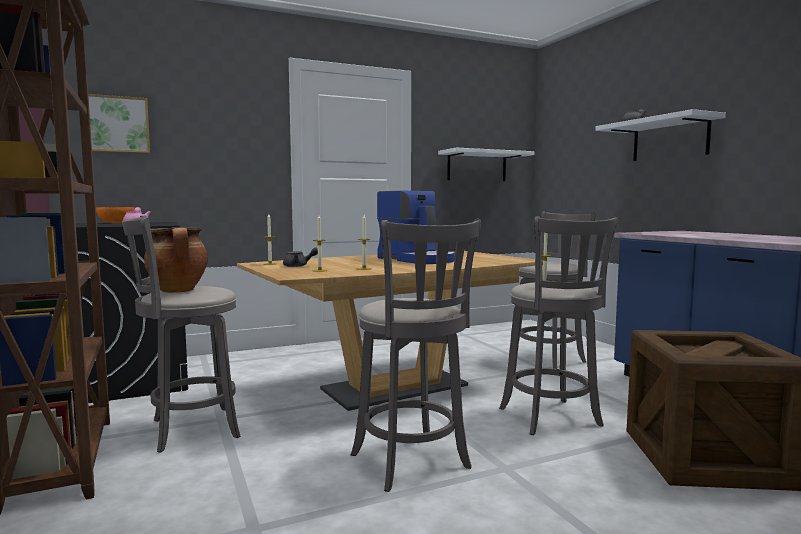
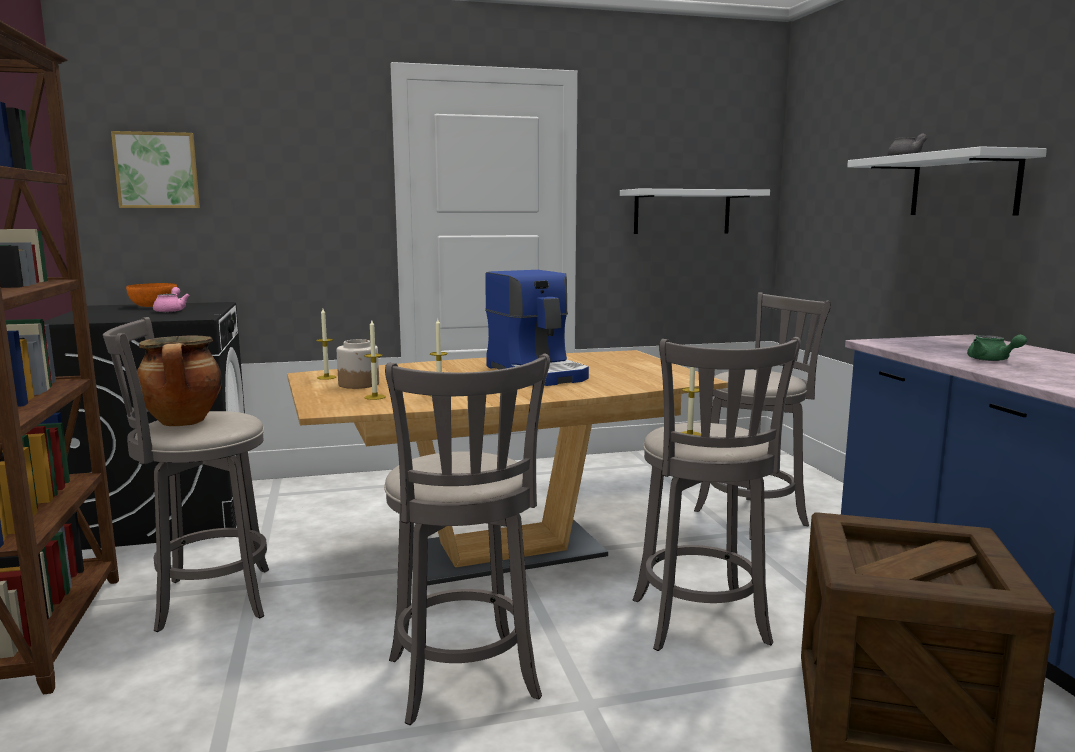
camera: 10 degrees right, 5 degrees up
(299, 266) = (359, 384): grey teapot -> jar
(715, 236) = (992, 360): none -> green teapot

